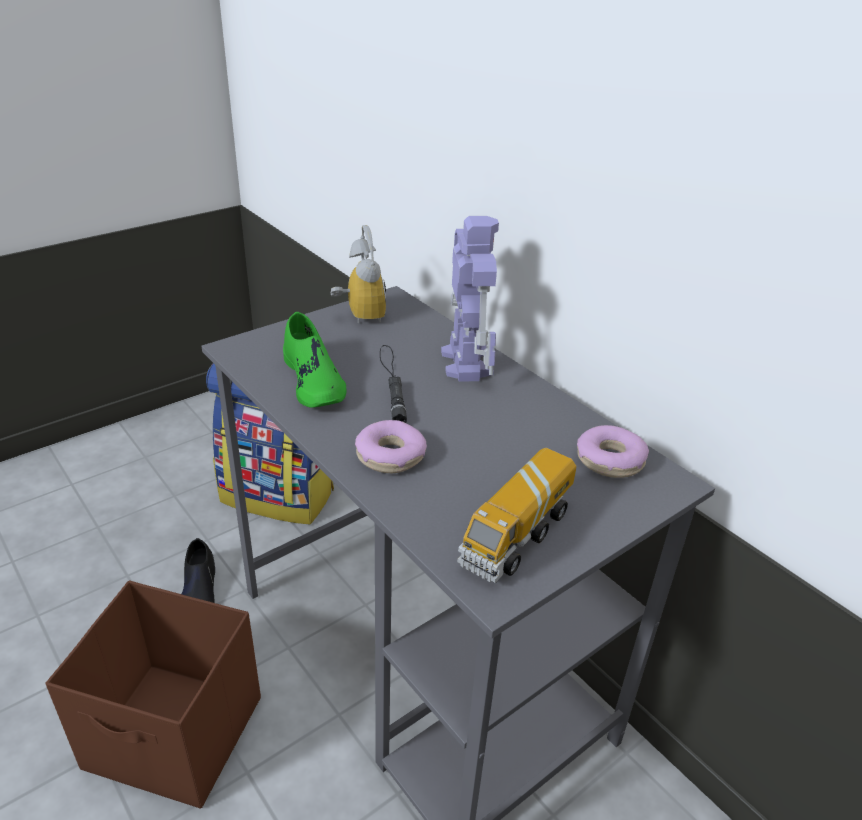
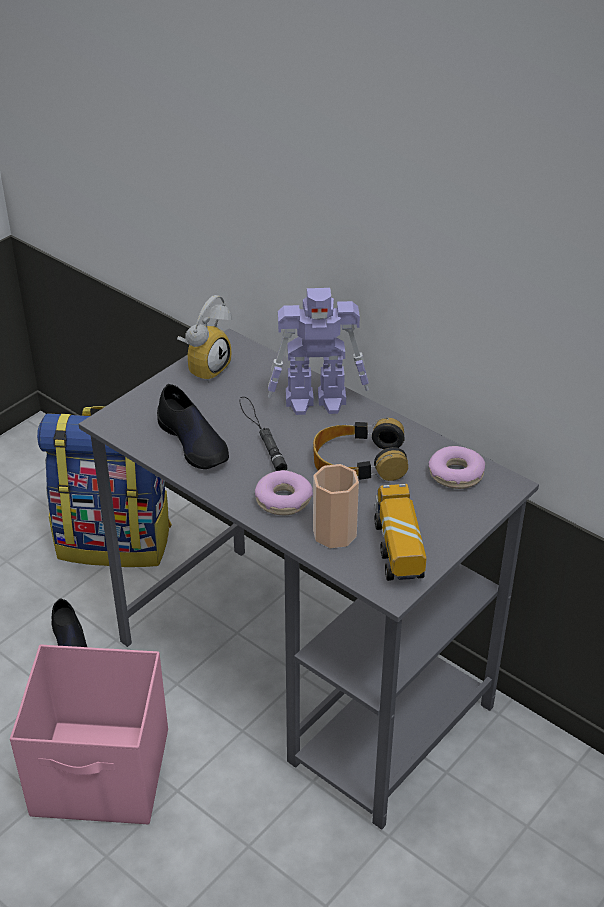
camera: 10 degrees left, 5 degrees up
(176, 735) = (103, 774): brown storage box -> pink storage box
(313, 380) = (194, 442): green shoe -> black shoe
(357, 315) = (205, 367): alarm clock -> alarm clock turned 60 degrees clockwise
(439, 504) = (334, 533): none -> cup
(466, 361) = (317, 401): toy robot -> toy robot turned 105 degrees clockwise
(494, 428) = (359, 461): none -> headphones
(515, 537) = (398, 548): toy truck -> toy truck turned 150 degrees clockwise

